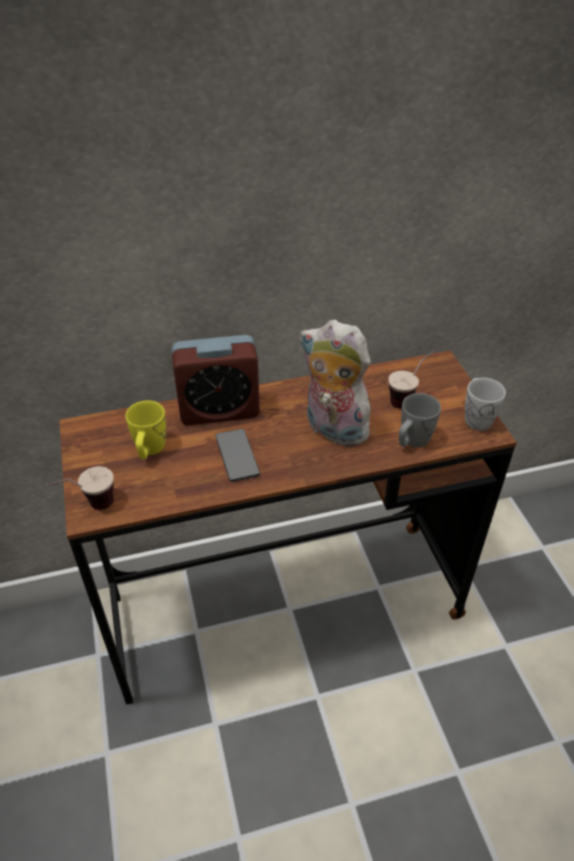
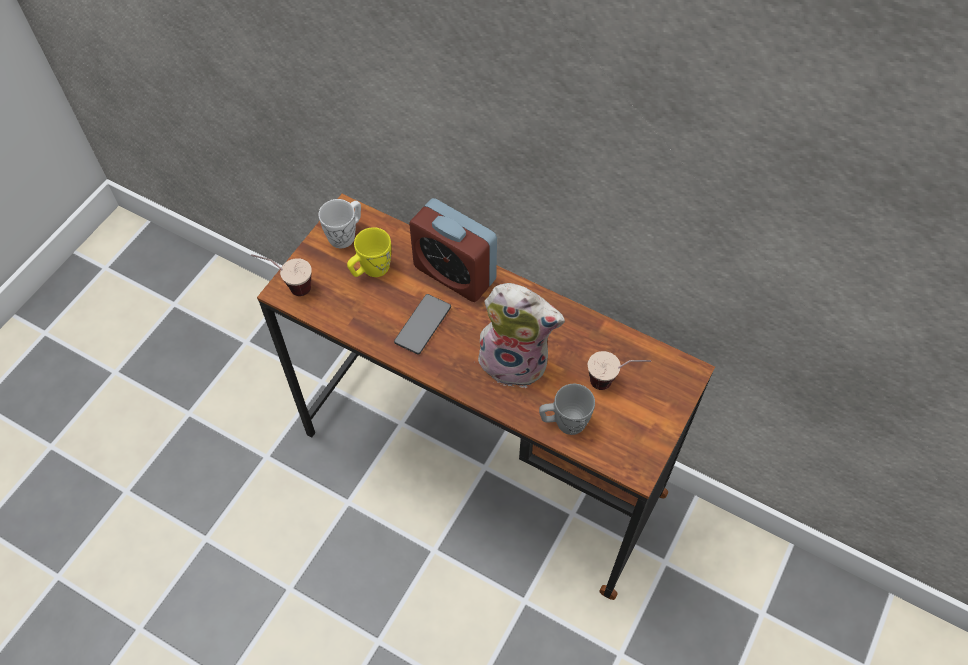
camera: 45 degrees right, 15 degrees up
(332, 430) = (516, 361): plush toy -> plush toy turned 120 degrees clockwise
(476, 417) = (645, 447): white mug -> white mug (346, 234)

